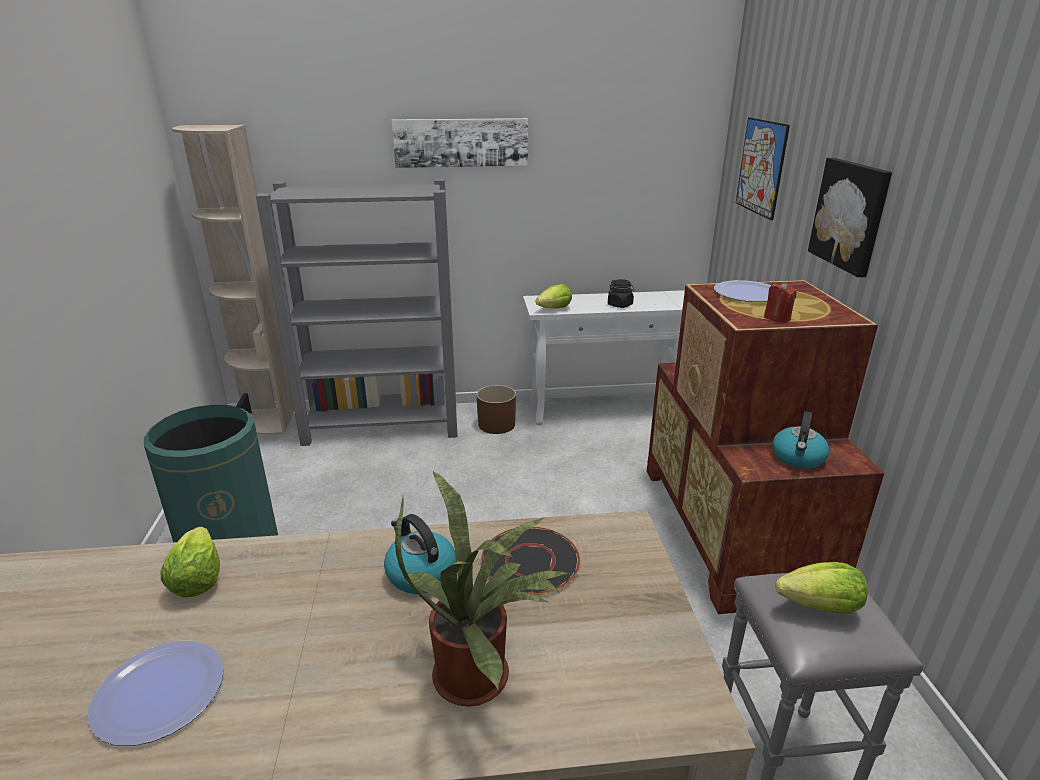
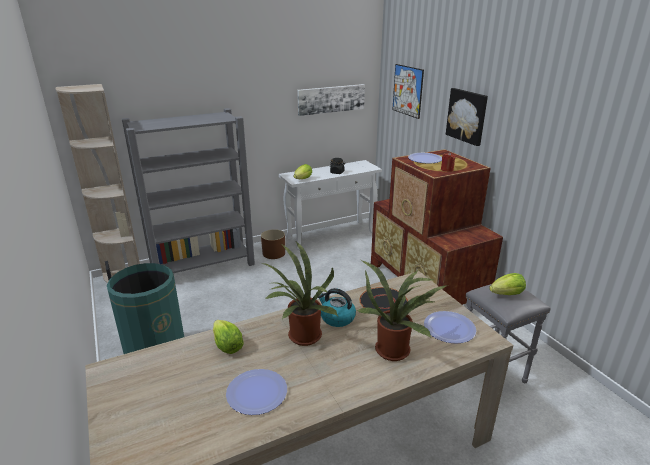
camera: 20 degrees left, 0 degrees up
(327, 596) = (301, 337): none -> potted plant
(461, 142) = (237, 85): picture -> picture (331, 99)
(628, 658) = (449, 328): none -> plate
(798, 458) = (465, 237): kettle -> none

